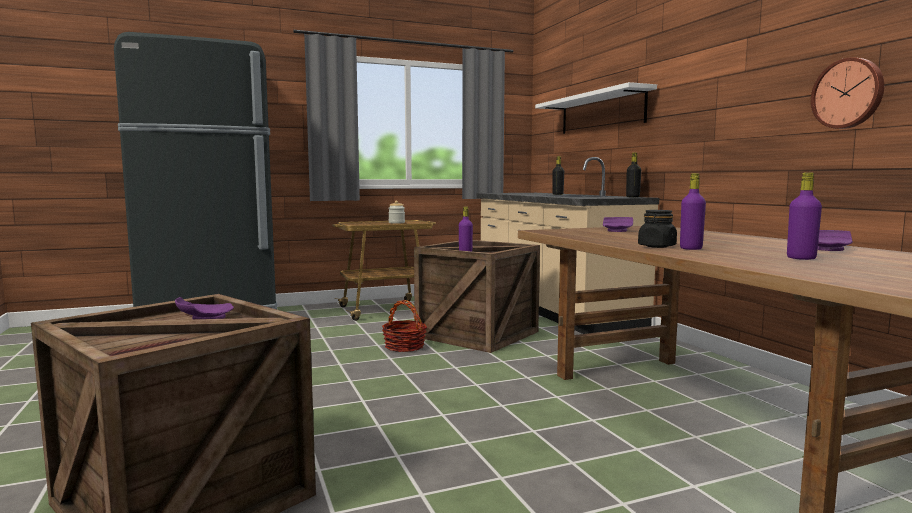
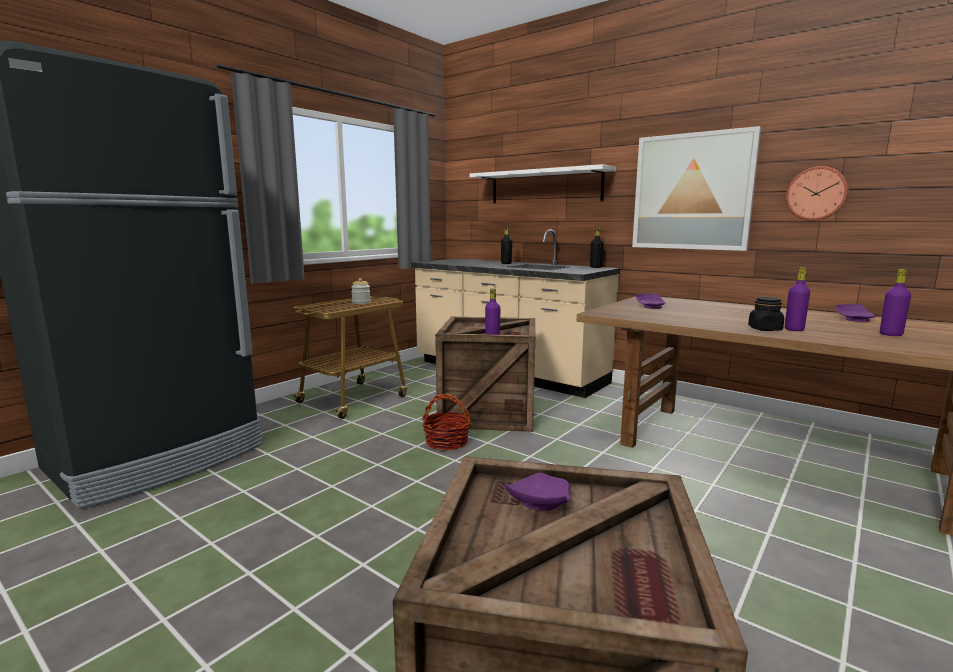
camera: 30 degrees left, 5 degrees up
(723, 105) = (692, 192): none -> picture

